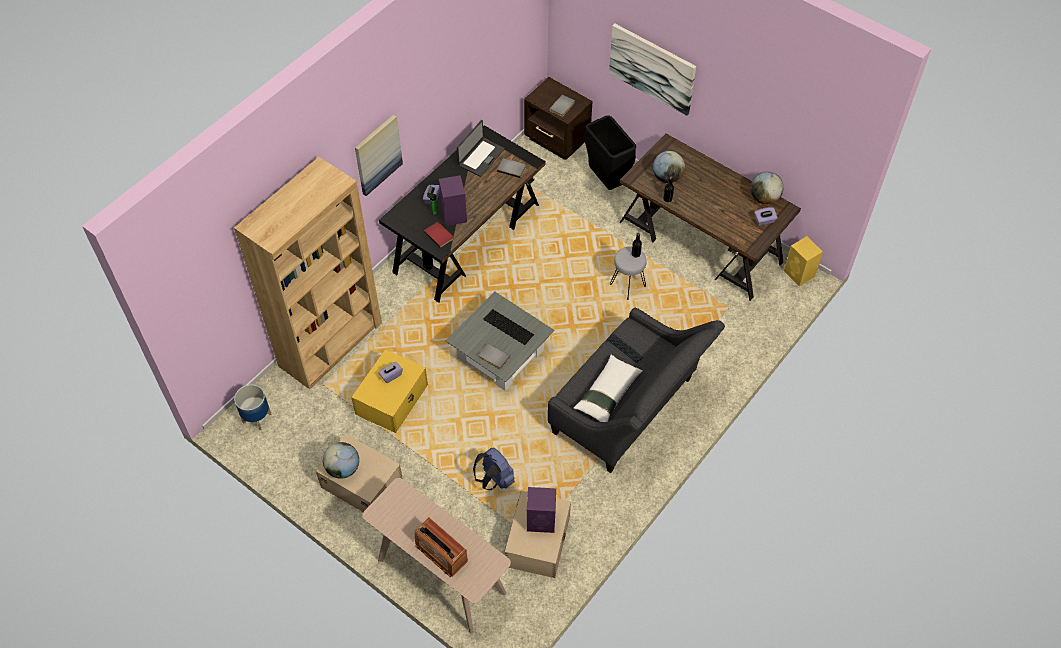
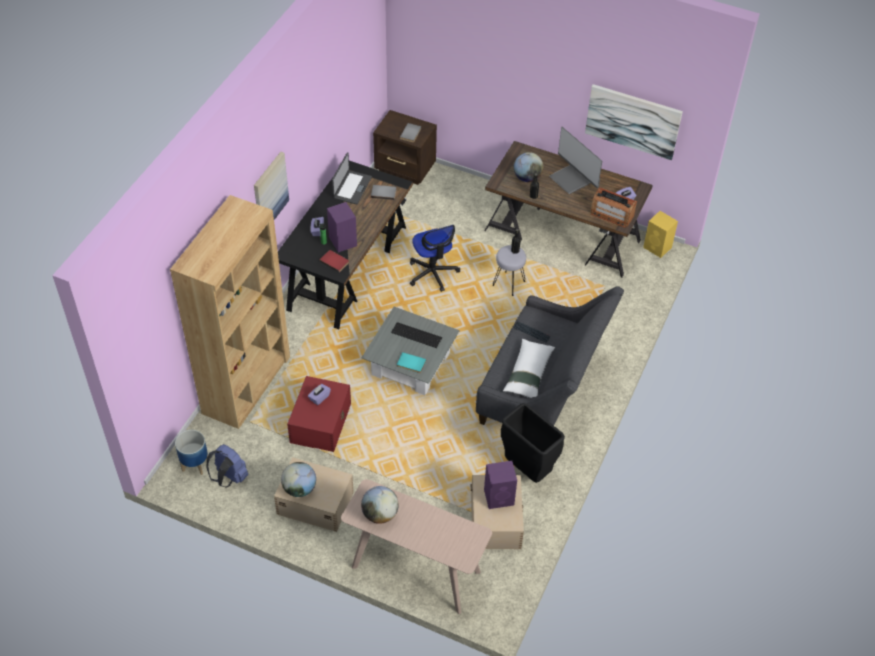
camera: 15 degrees left, 5 degrees down
(392, 399) = (321, 422): yellow storage box -> red storage box
(441, 553) = (425, 536): radio -> radio (611, 215)
(493, 357) = (411, 364): grey book -> turquoise book
(494, 480) = (439, 475): blue backpack -> blue backpack (229, 478)
(552, 260) = (432, 273): none -> office chair
(607, 181) = (462, 196): black trash can -> black trash can (528, 470)
(652, 68) = (496, 81): picture -> picture (633, 121)
(714, 187) = (571, 179): none -> monitor
(764, 198) = (618, 181): globe -> globe (380, 514)

